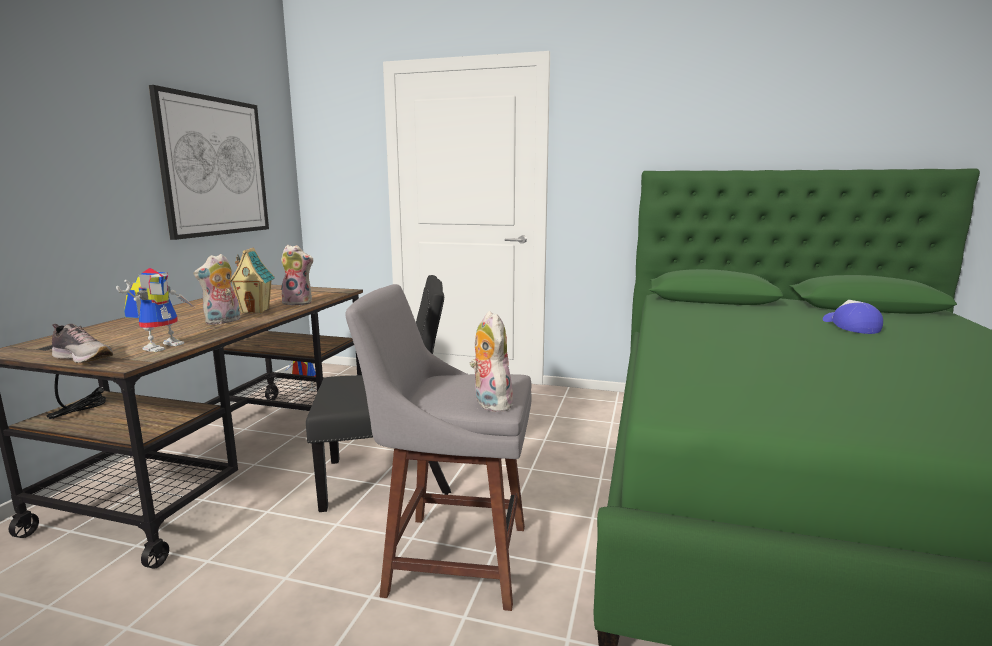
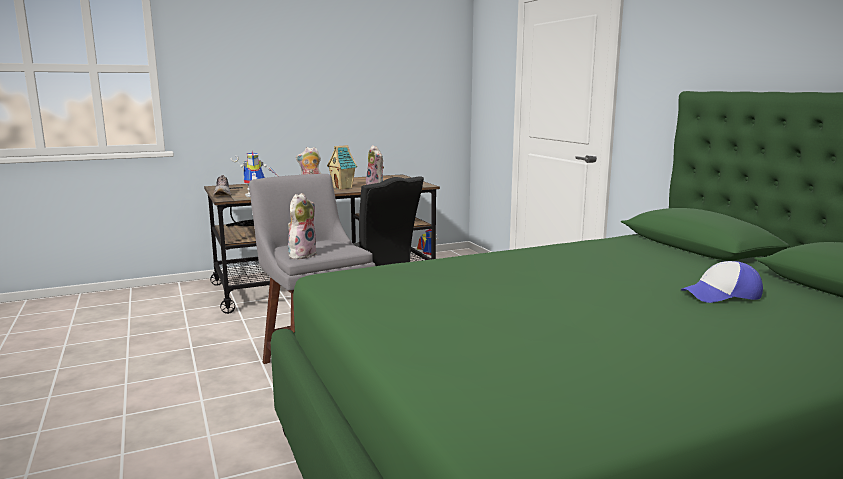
camera: 50 degrees right, 0 degrees up
(214, 167) = (385, 87): picture -> none
(850, 326) = (722, 295): cap -> cap turned 150 degrees counterclockwise

